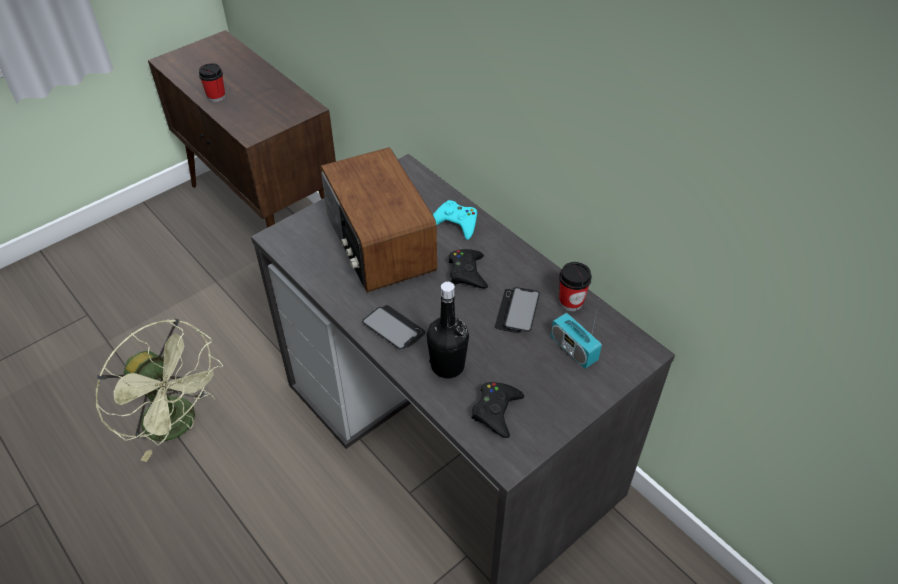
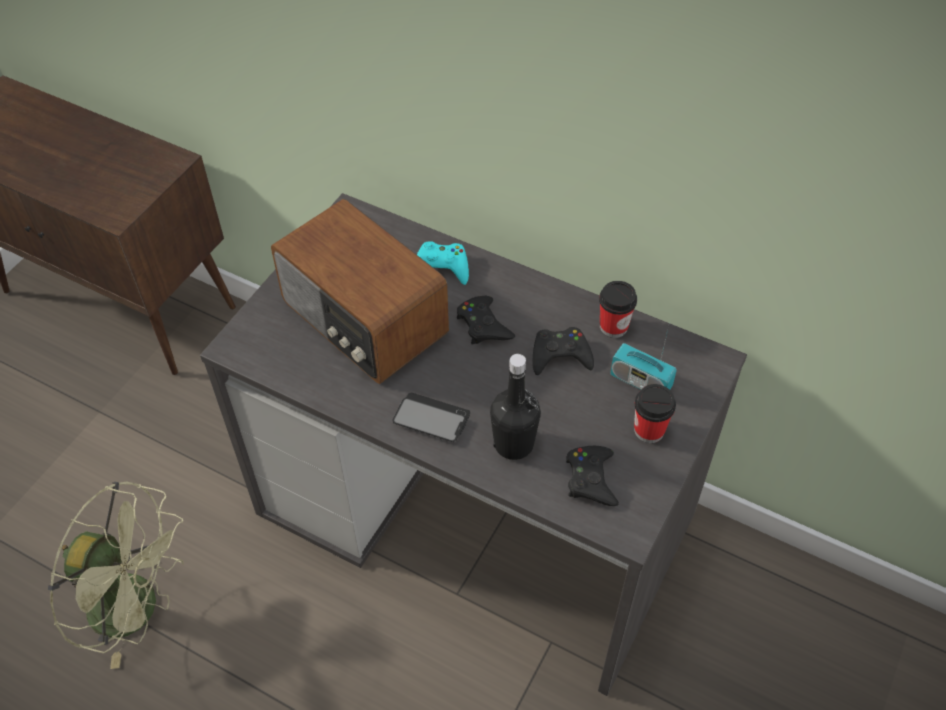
camera: 20 degrees left, 5 degrees up
(216, 97) = (41, 174): cup -> cup (649, 430)
(517, 311) = (560, 355): phone -> black game controller

